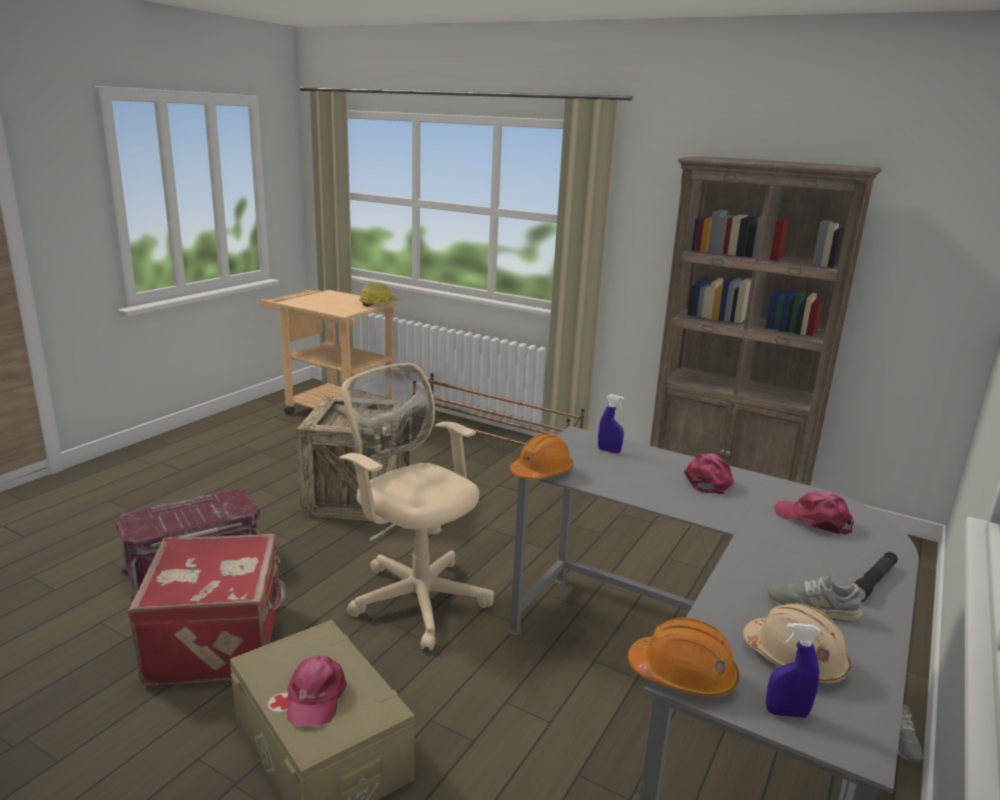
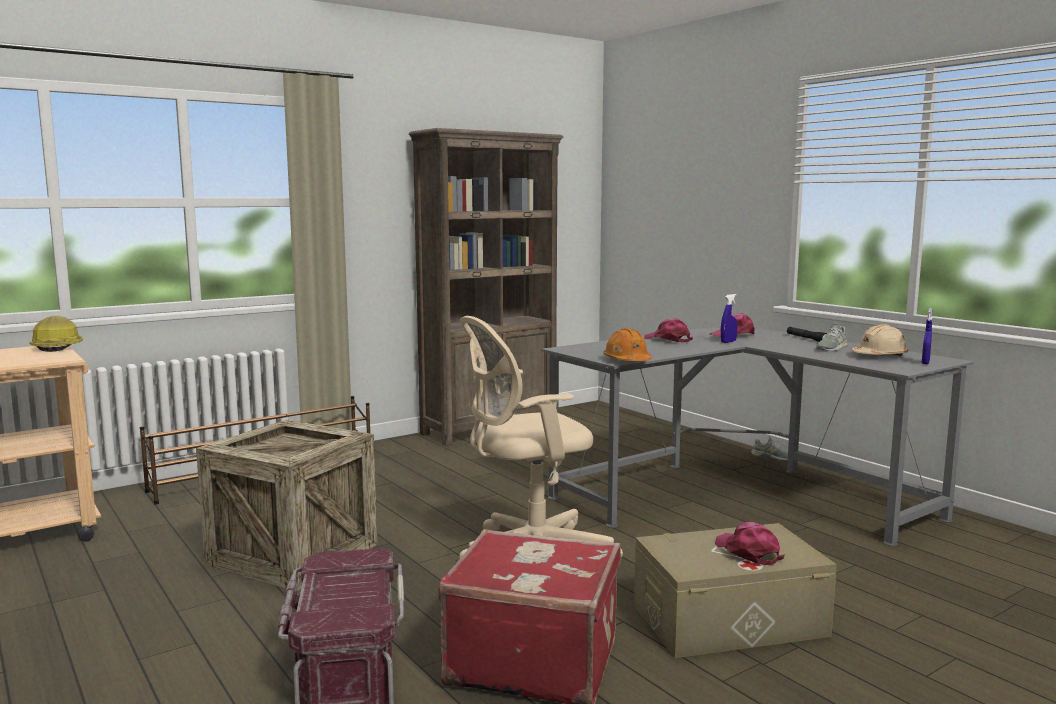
camera: 65 degrees left, 10 degrees down
(315, 697) = (748, 552): pink cap -> pink cap turned 135 degrees counterclockwise
(609, 451) = (601, 347): blue spray bottle -> blue spray bottle (728, 342)
(683, 675) = (896, 369): orange hard hat -> none

